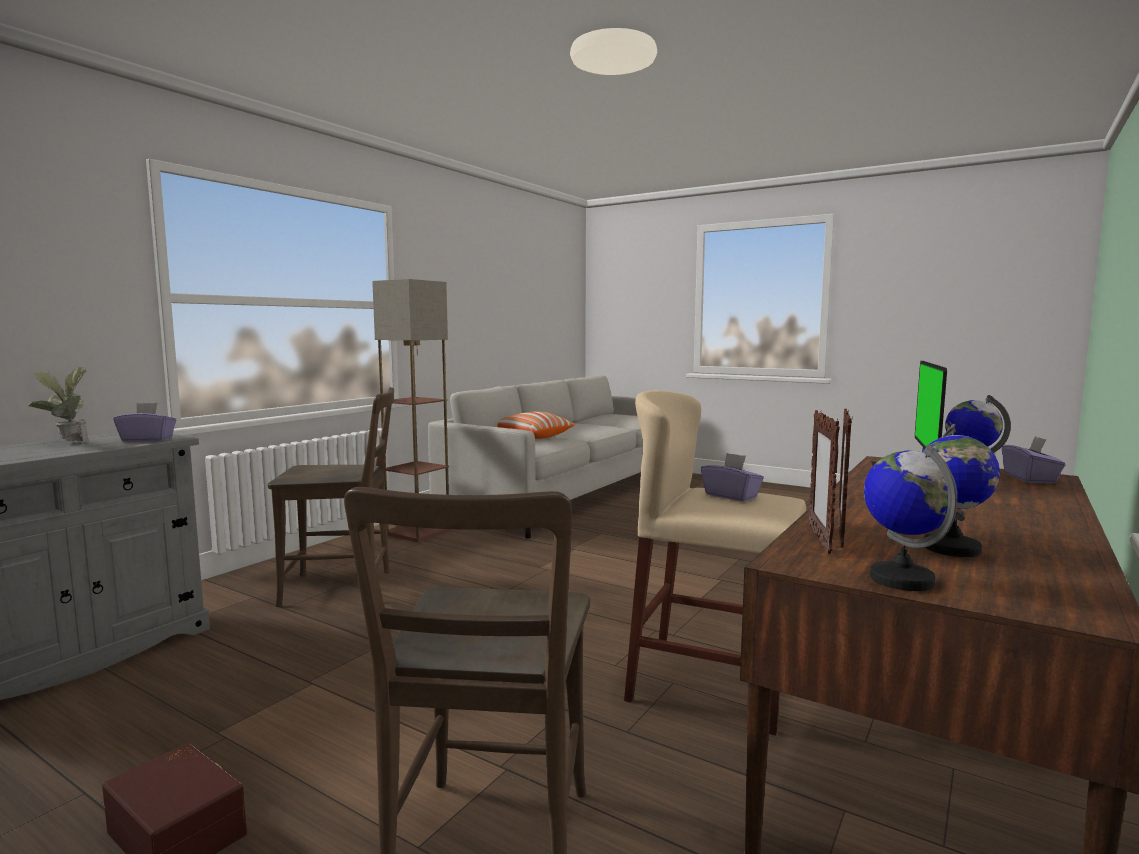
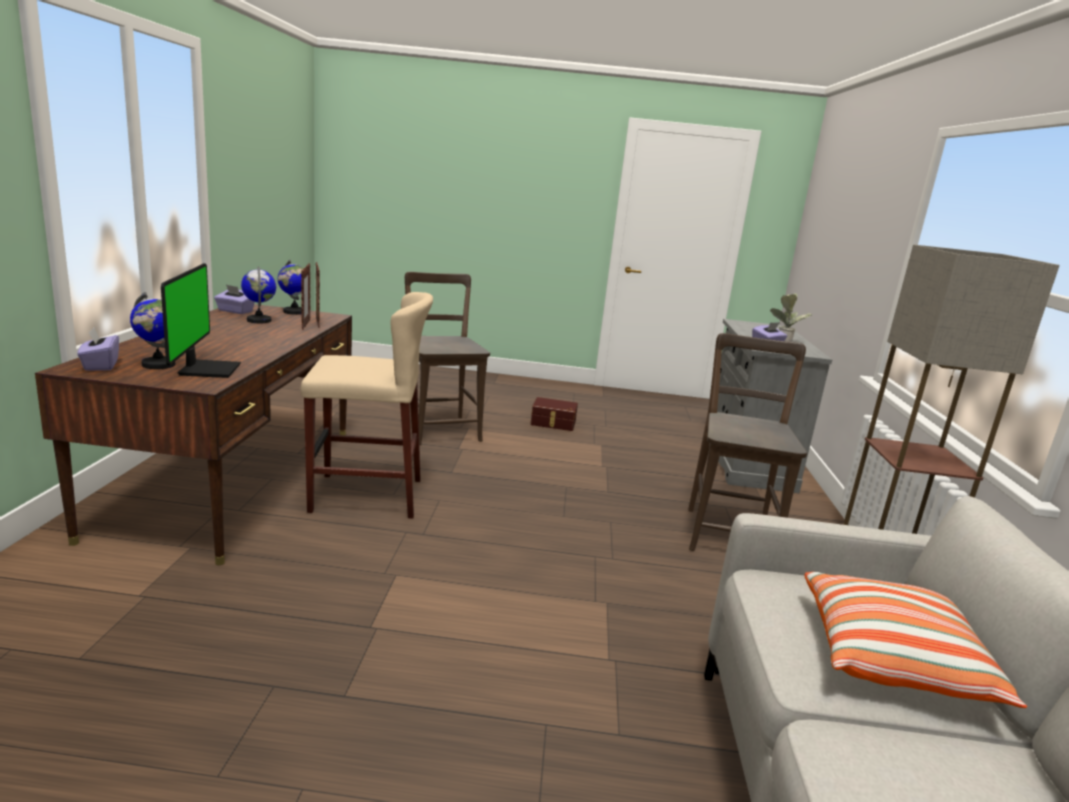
camera: 150 degrees right, 10 degrees up
(343, 588) = (729, 532): brown chair -> brown chair turned 135 degrees clockwise
(731, 496) = (360, 368): purple tissue box -> purple tissue box (235, 311)

